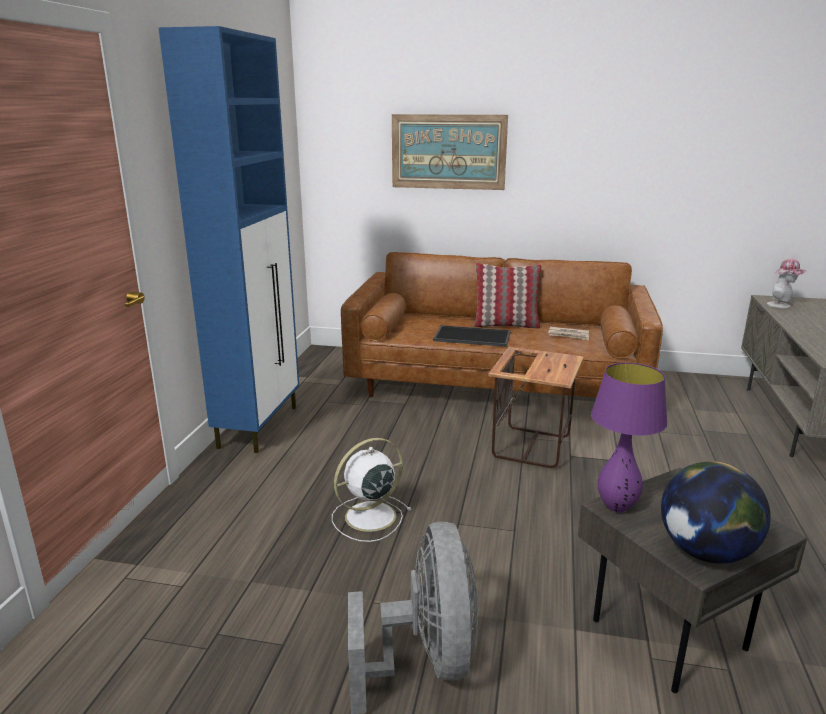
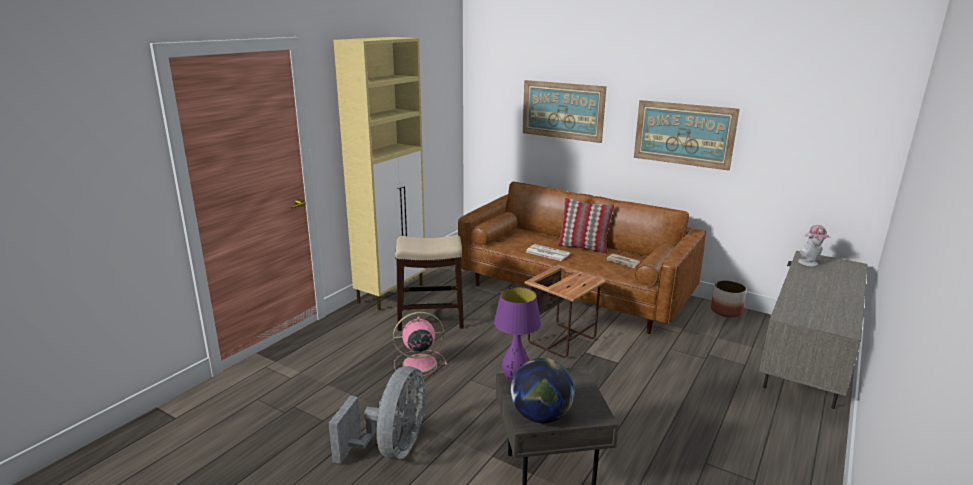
camera: 20 degrees right, 0 degrees up
(259, 426) = (392, 293): blue cabinet -> beige cabinet
(341, 450) = (431, 318): none -> stool
(368, 517) = (418, 363): white fan -> pink fan
(471, 337) = (547, 253): tray -> newspaper
(612, 168) = (684, 134): none -> picture
(676, 379) = (726, 311): none -> planter

